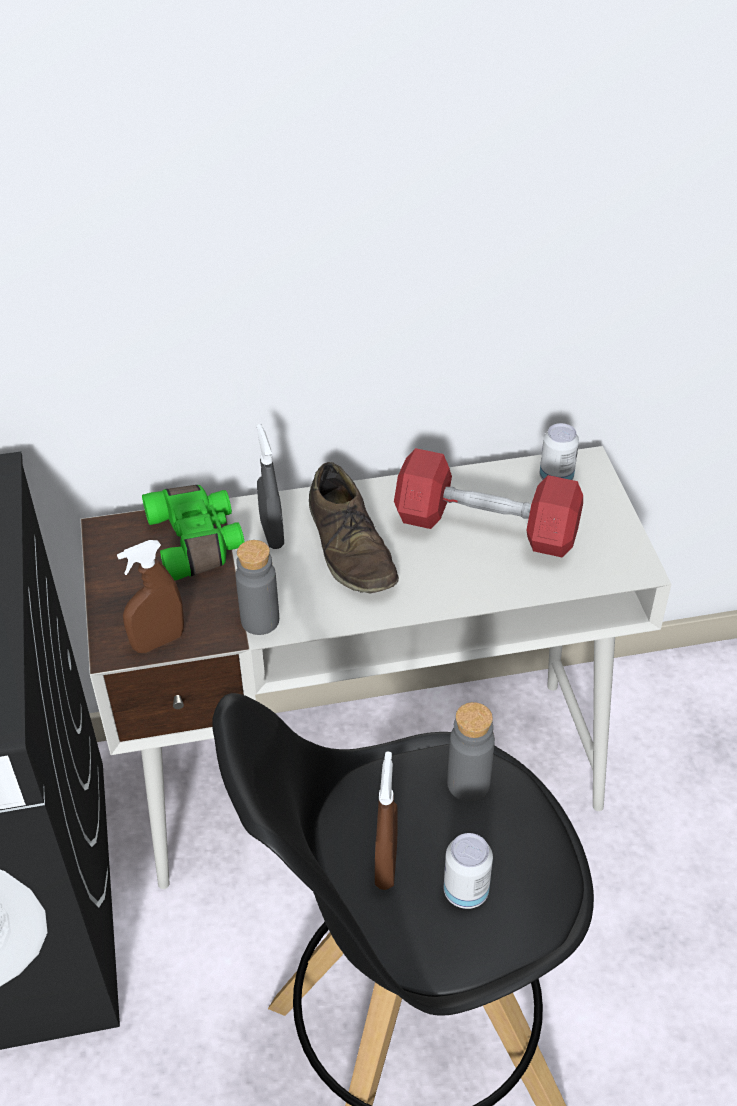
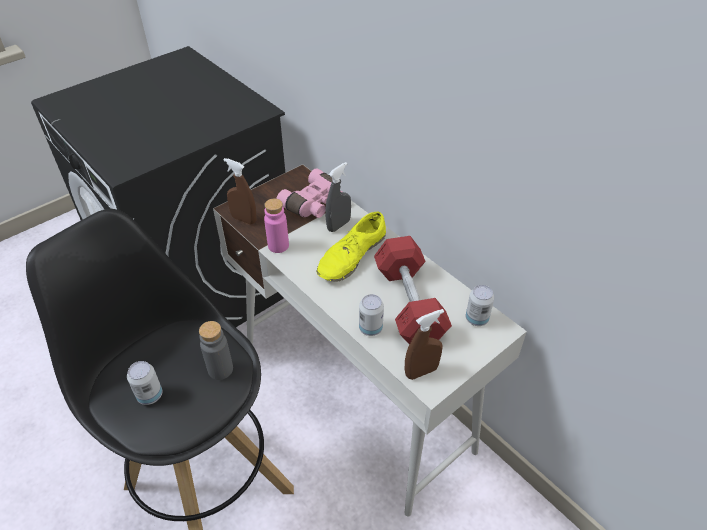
camera: 60 degrees right, 0 degrees up
(198, 541) = (315, 204): green binoculars -> pink binoculars
(260, 620) = (278, 245): grey bottle -> pink bottle
(350, 546) = (351, 256): brown shoe -> yellow shoe
(386, 865) = (155, 357): brown spray bottle -> brown spray bottle (421, 371)
(505, 584) = (370, 328): none -> can

